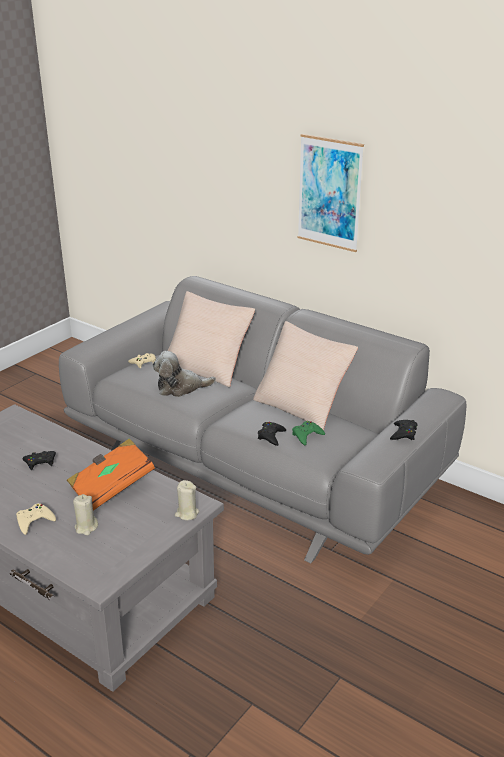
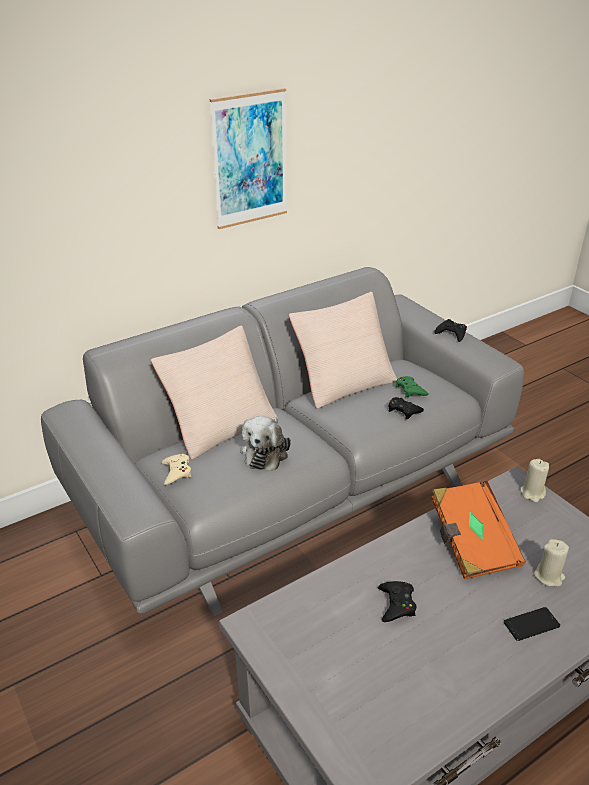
camera: 70 degrees left, 5 degrees up
(34, 521) = (531, 624): beige game controller -> phone

